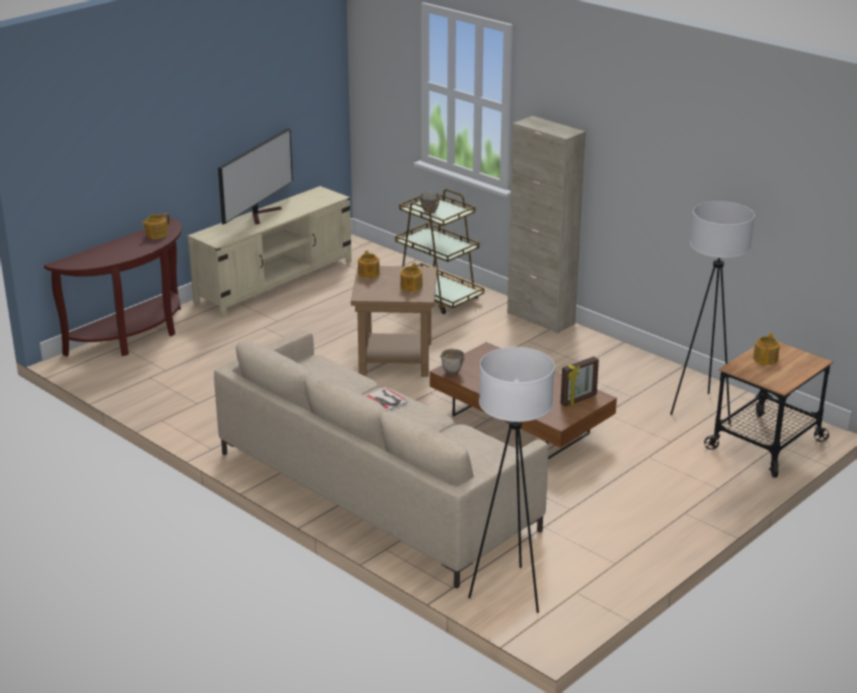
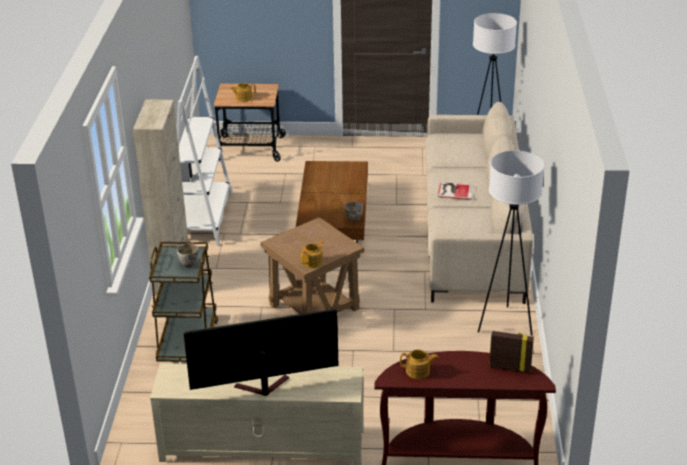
camera: 130 degrees left, 5 degrees up
(411, 287) = (309, 235): teapot -> none
(579, 400) = (325, 169): picture frame -> picture frame (509, 368)
(629, 363) = (202, 219): none -> white bookcase
(703, 410) = (234, 176): white floor lamp -> white floor lamp (504, 324)

